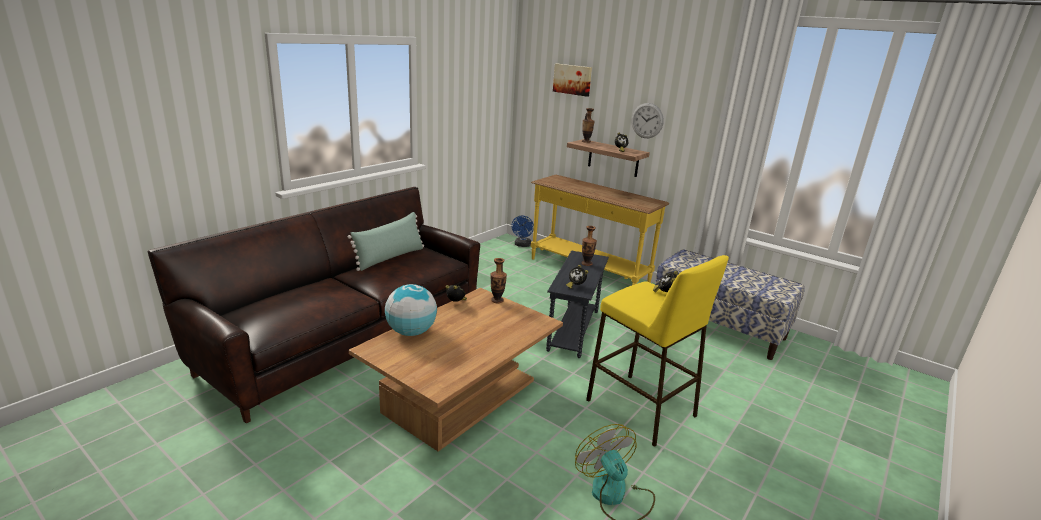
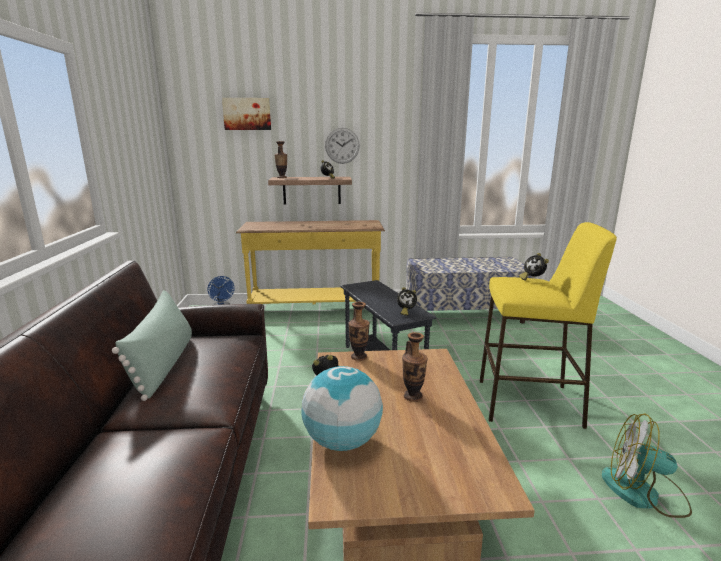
camera: 40 degrees left, 5 degrees down
(586, 263) = (374, 291): vase -> vase (413, 396)

